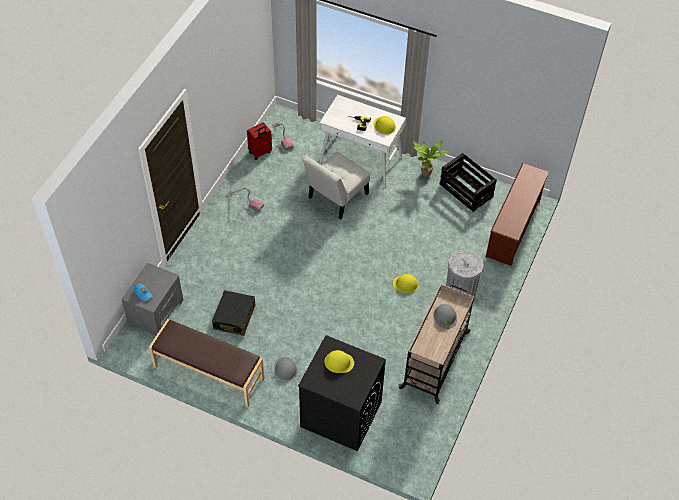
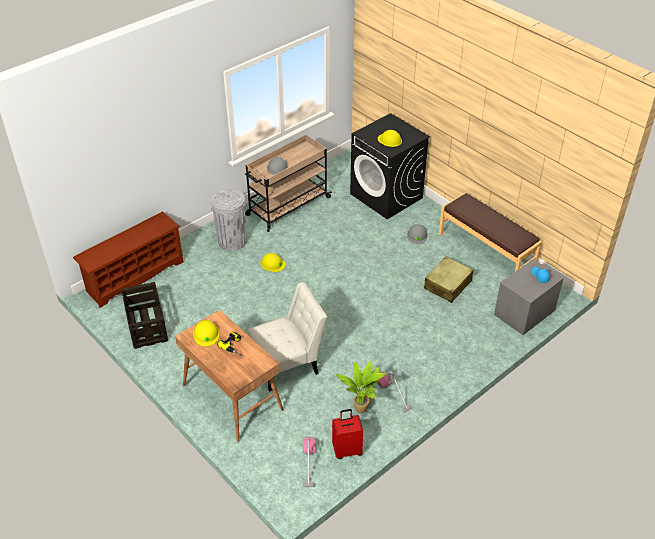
camera: 155 degrees left, 10 degrees down
(234, 317) = (448, 285): black suitcase -> beige suitcase
(361, 160) = (232, 398): white desk -> brown desk
(426, 175) = (173, 356): potted plant -> potted plant (361, 408)

